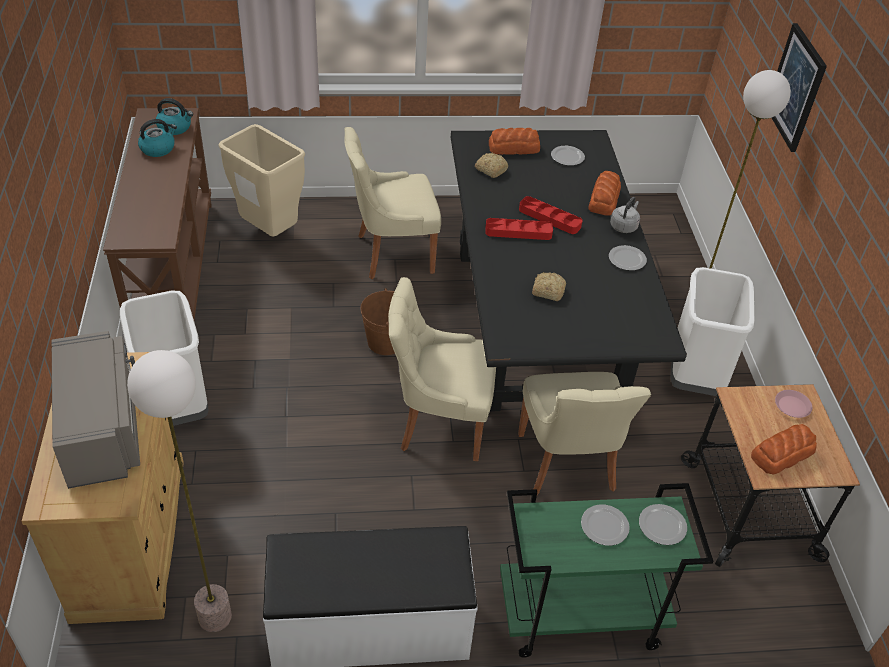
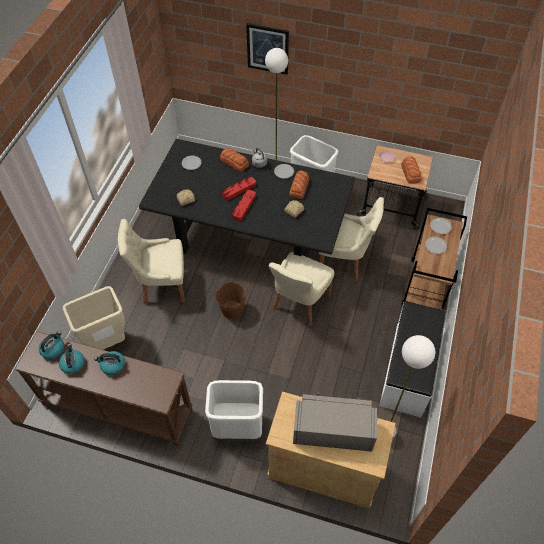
camera: 65 degrees left, 10 degrees up
(166, 181) = (112, 365): none -> kettle
(391, 253) = (161, 284): beige chair -> beige chair turned 75 degrees clockwise
(514, 148) = (171, 182): bread -> bread (299, 187)
(579, 616) = (425, 288): green cart -> brown cart

